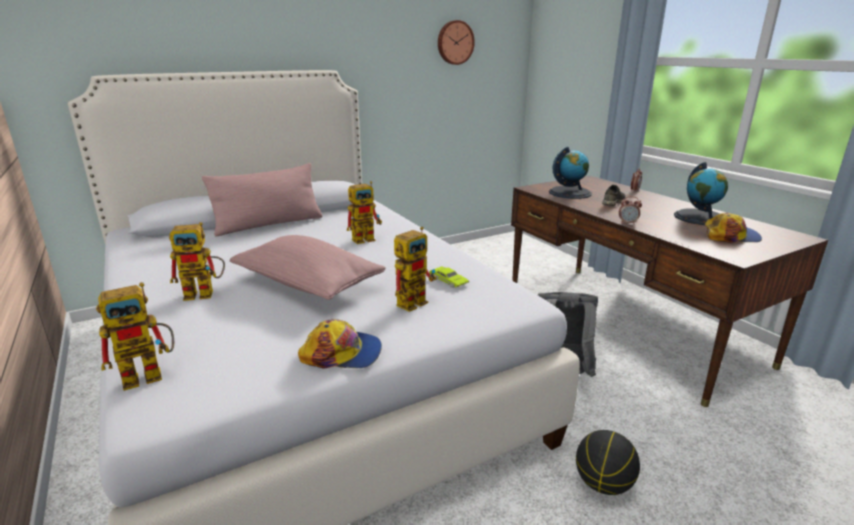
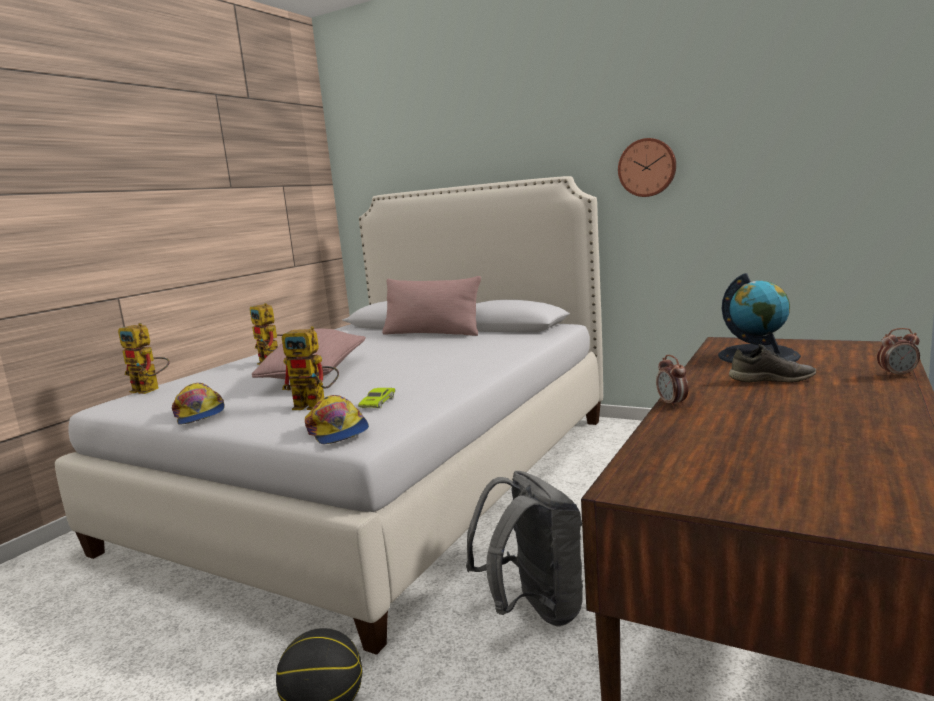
camera: 60 degrees right, 10 degrees down
(367, 238) = (447, 358): toy robot -> none
(454, 42) = (767, 120): wall clock -> wall clock (647, 167)
(700, 217) = (840, 434): globe -> none
(731, 236) = (763, 469): cap -> cap (337, 431)

